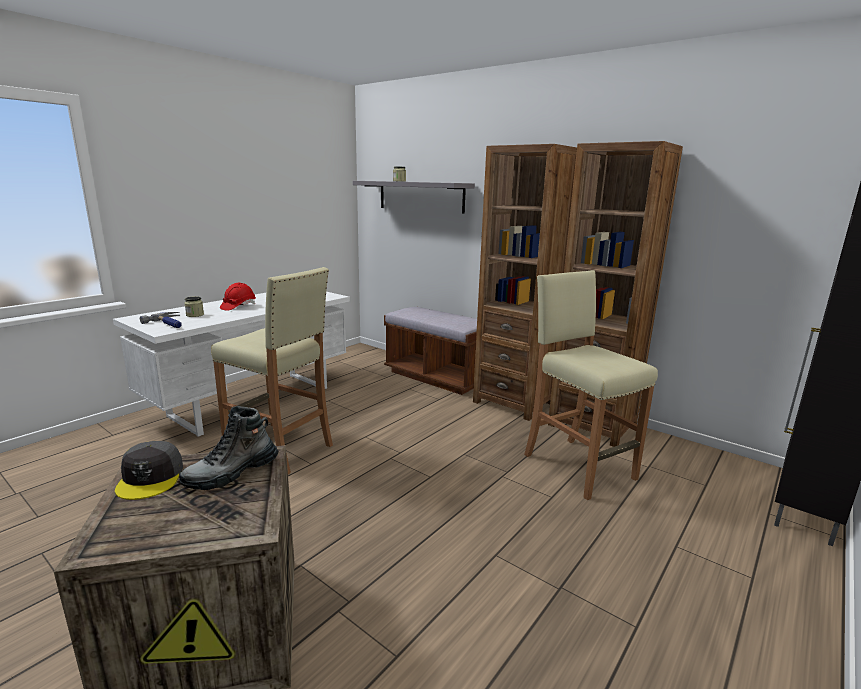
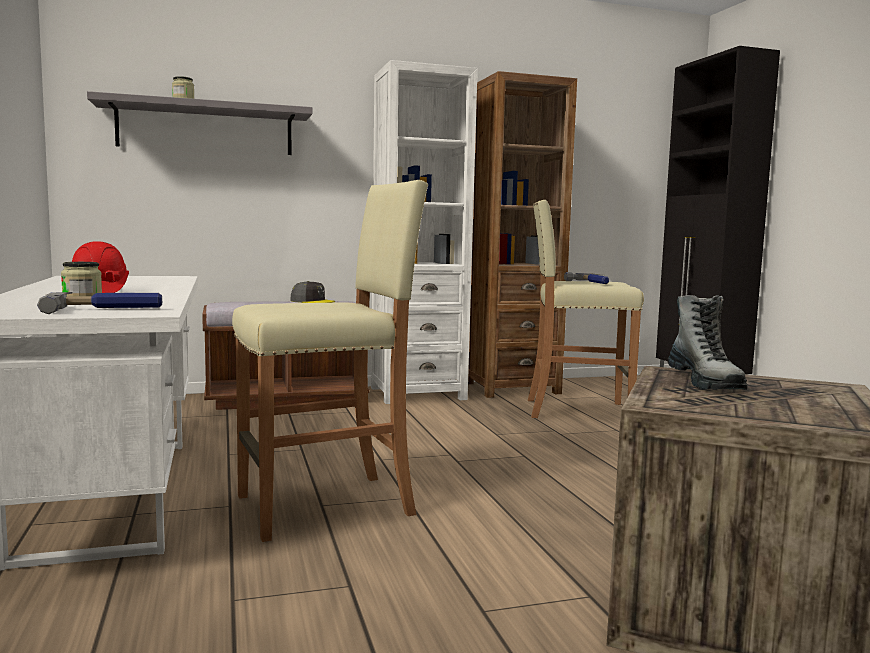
camera: 55 degrees left, 10 degrees down
(151, 478) = (693, 403): grey cap -> grey cap (312, 301)
(513, 402) = (417, 393): brown bookcase -> white bookcase
(601, 358) = (594, 282): none -> hammer

